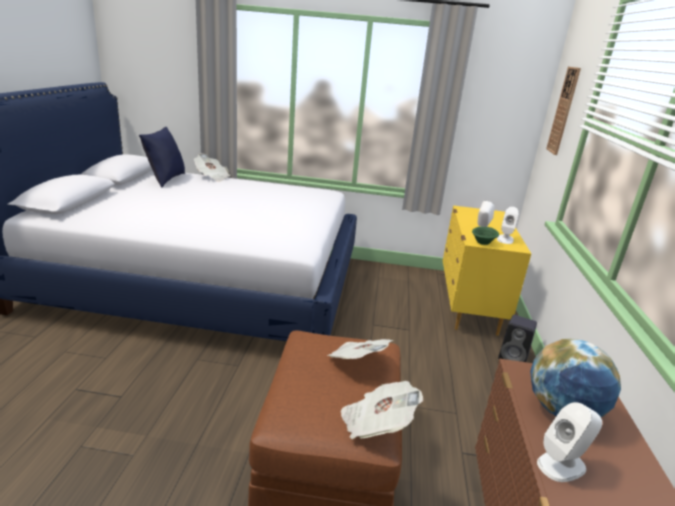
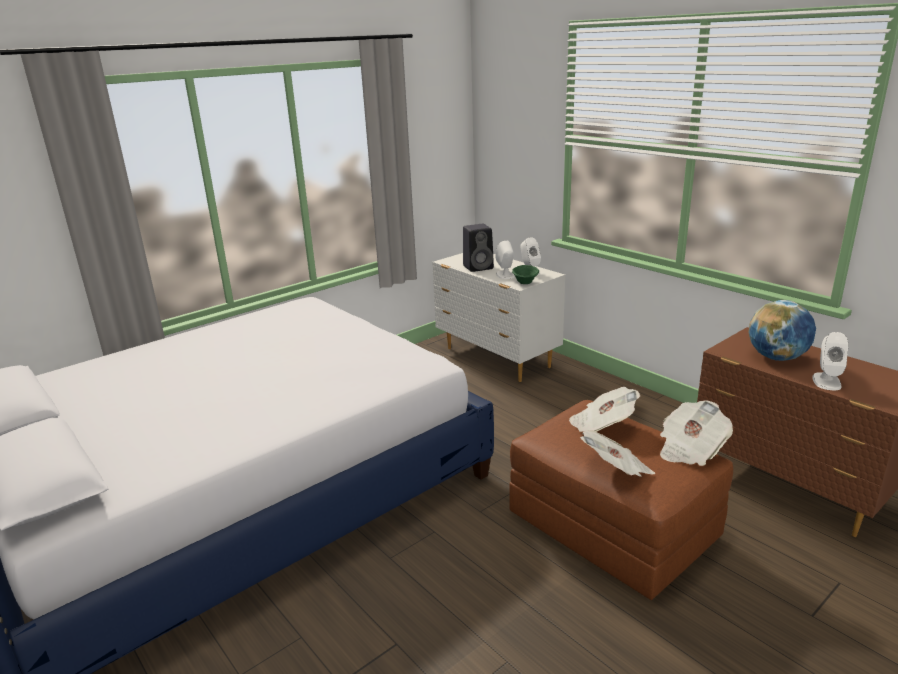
camera: 45 degrees left, 0 degrees up
(165, 179) = (85, 384): blue pillow -> none
(212, 177) = (136, 350): newspaper -> newspaper (616, 470)
(469, 307) = (497, 358): yellow dresser -> white dresser
(513, 358) = (585, 377): black speaker -> black speaker (479, 267)
(563, 111) = (514, 132): wall clock -> none

